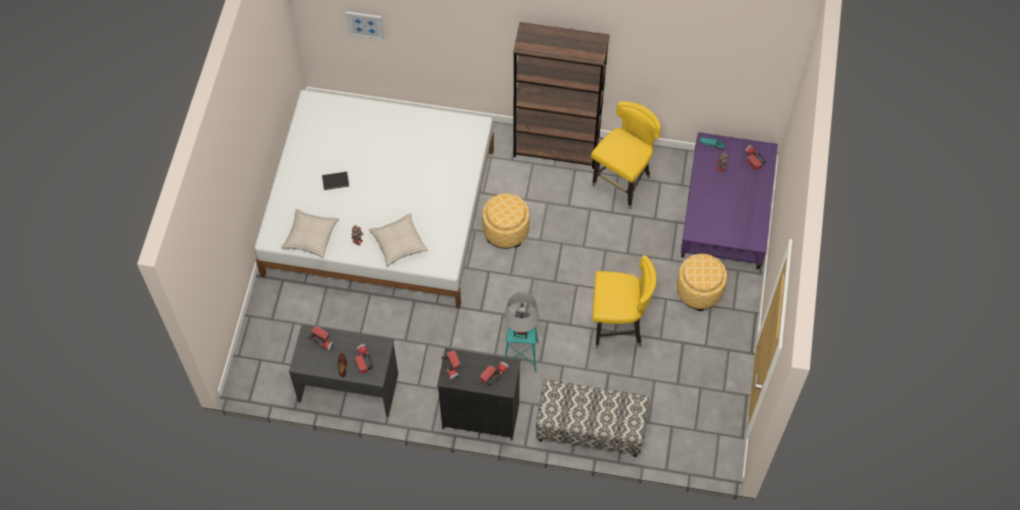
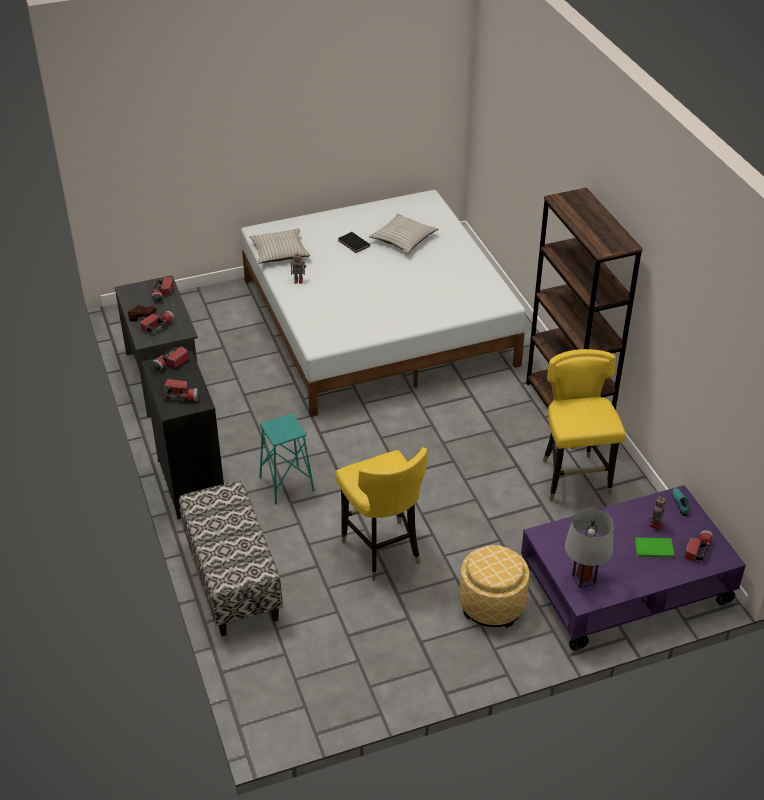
camera: 60 degrees right, 20 degrees down
(365, 24) = (504, 142): picture -> none
(399, 243) = (318, 305): beige pillow -> beige pillow (403, 239)
(505, 230) = (431, 413): ottoman -> none
(521, 332) = (279, 429): grey table lamp -> grey table lamp (583, 579)
(622, 184) = (574, 479): yellow chair -> yellow chair turned 105 degrees counterclockwise
(740, 181) = (654, 549): none -> green book

